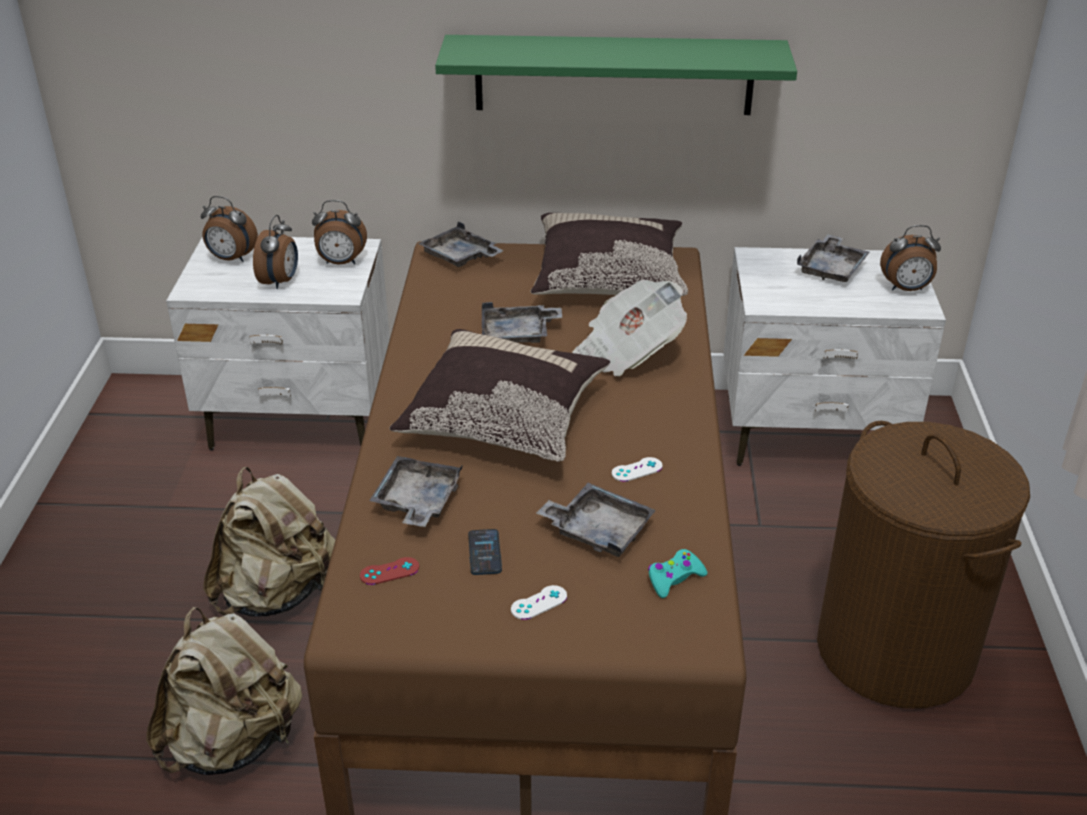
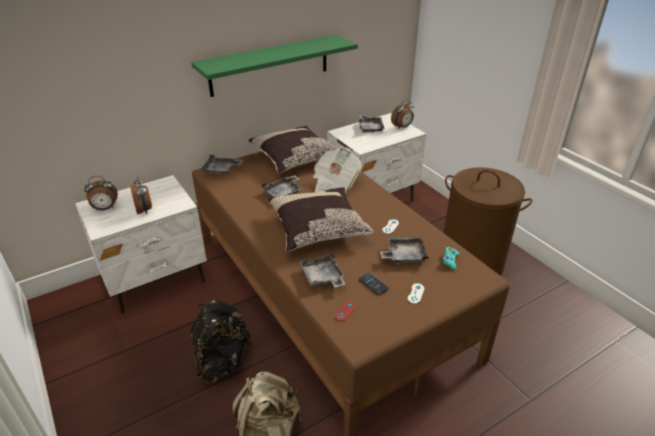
camera: 35 degrees left, 0 degrees up
(277, 594) = (222, 361): beige backpack -> black backpack
(341, 263) = (166, 191): alarm clock -> none

